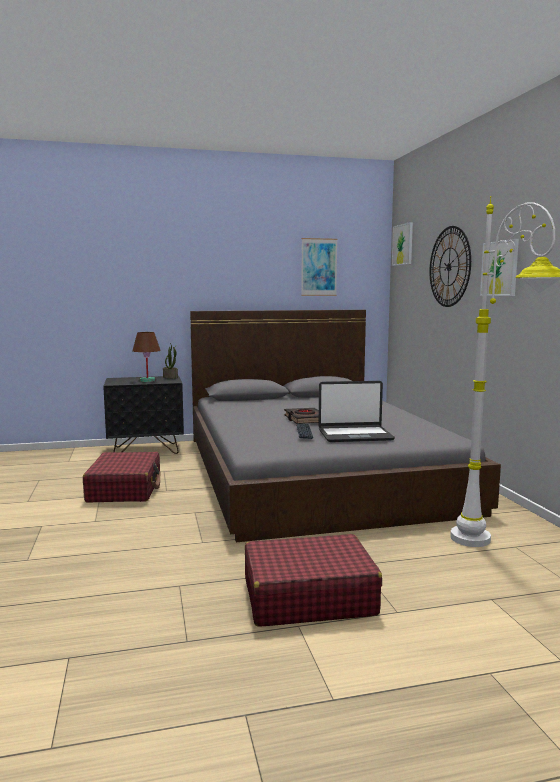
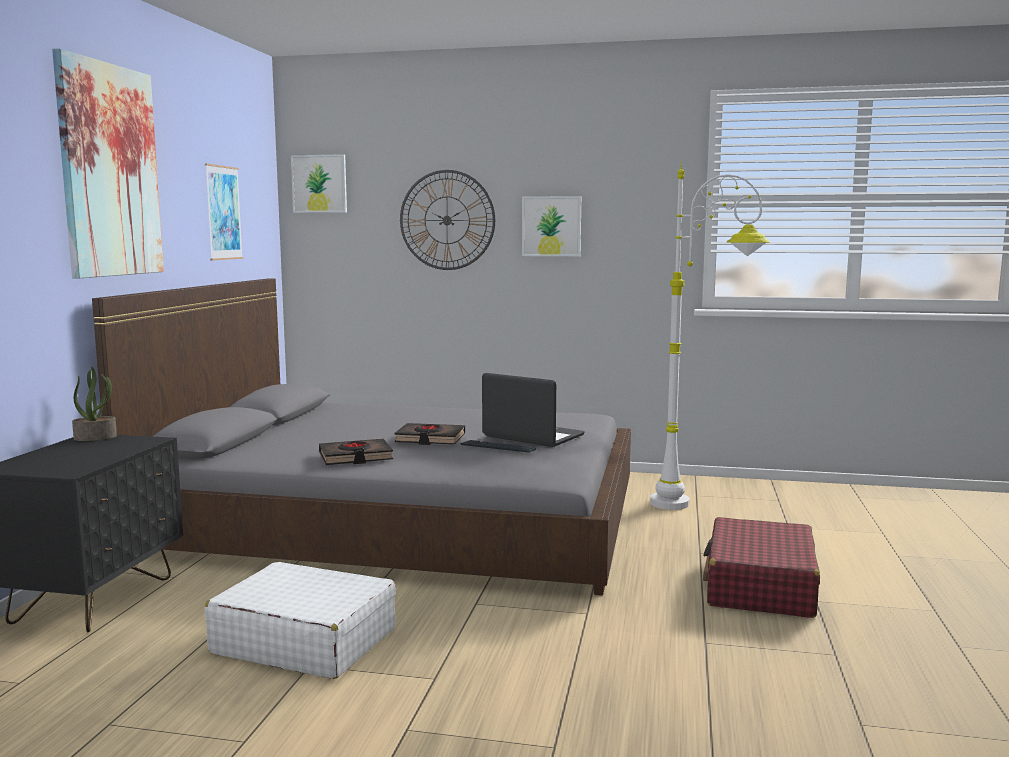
camera: 65 degrees left, 0 degrees up
(125, 489) = (304, 641): red suitcase -> white suitcase
(148, 380) = (96, 451): brown table lamp -> none
(214, 247) = (109, 171): none -> picture
(247, 416) = (355, 457): none -> black book
(355, 435) = (532, 436): laptop -> laptop turned 75 degrees counterclockwise

